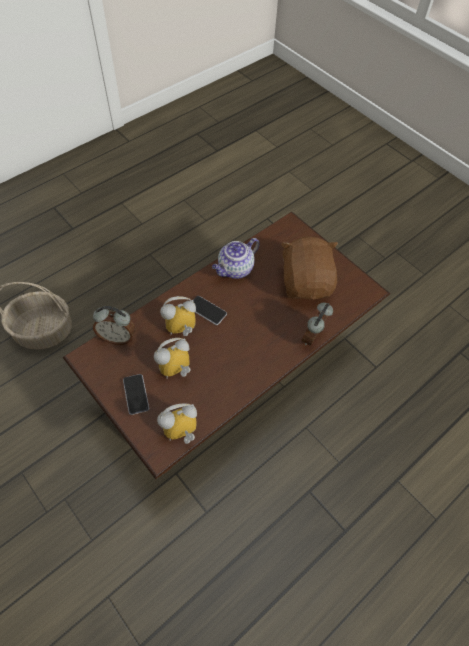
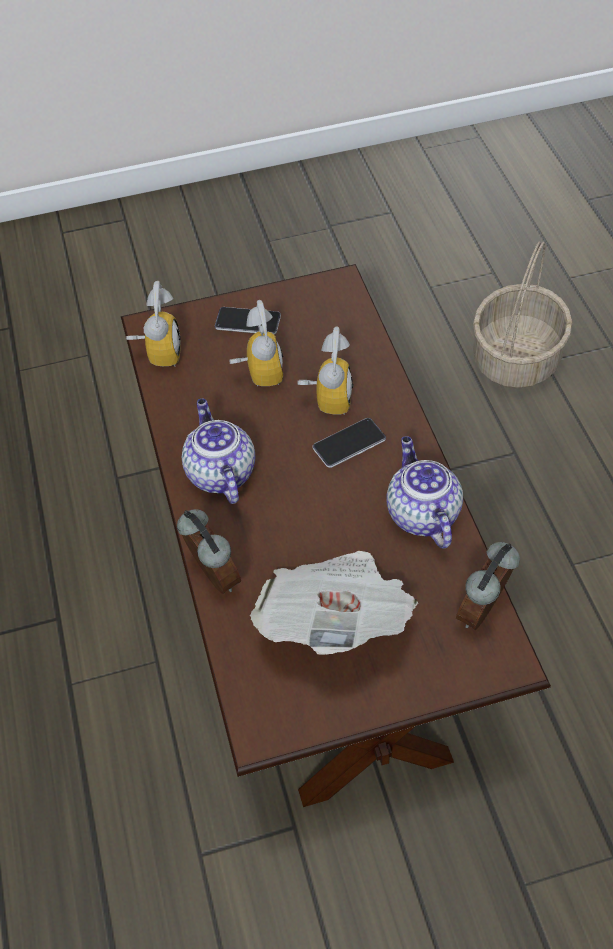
camera: 120 degrees right, 5 degrees down
(117, 337) = (355, 323): alarm clock -> alarm clock (484, 612)
(253, 360) = (220, 473): none -> teapot
(306, 282) = (336, 620): brown plush toy -> newspaper

